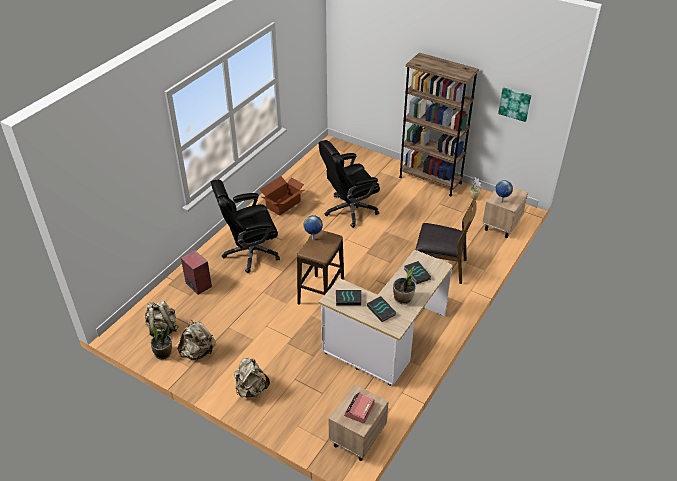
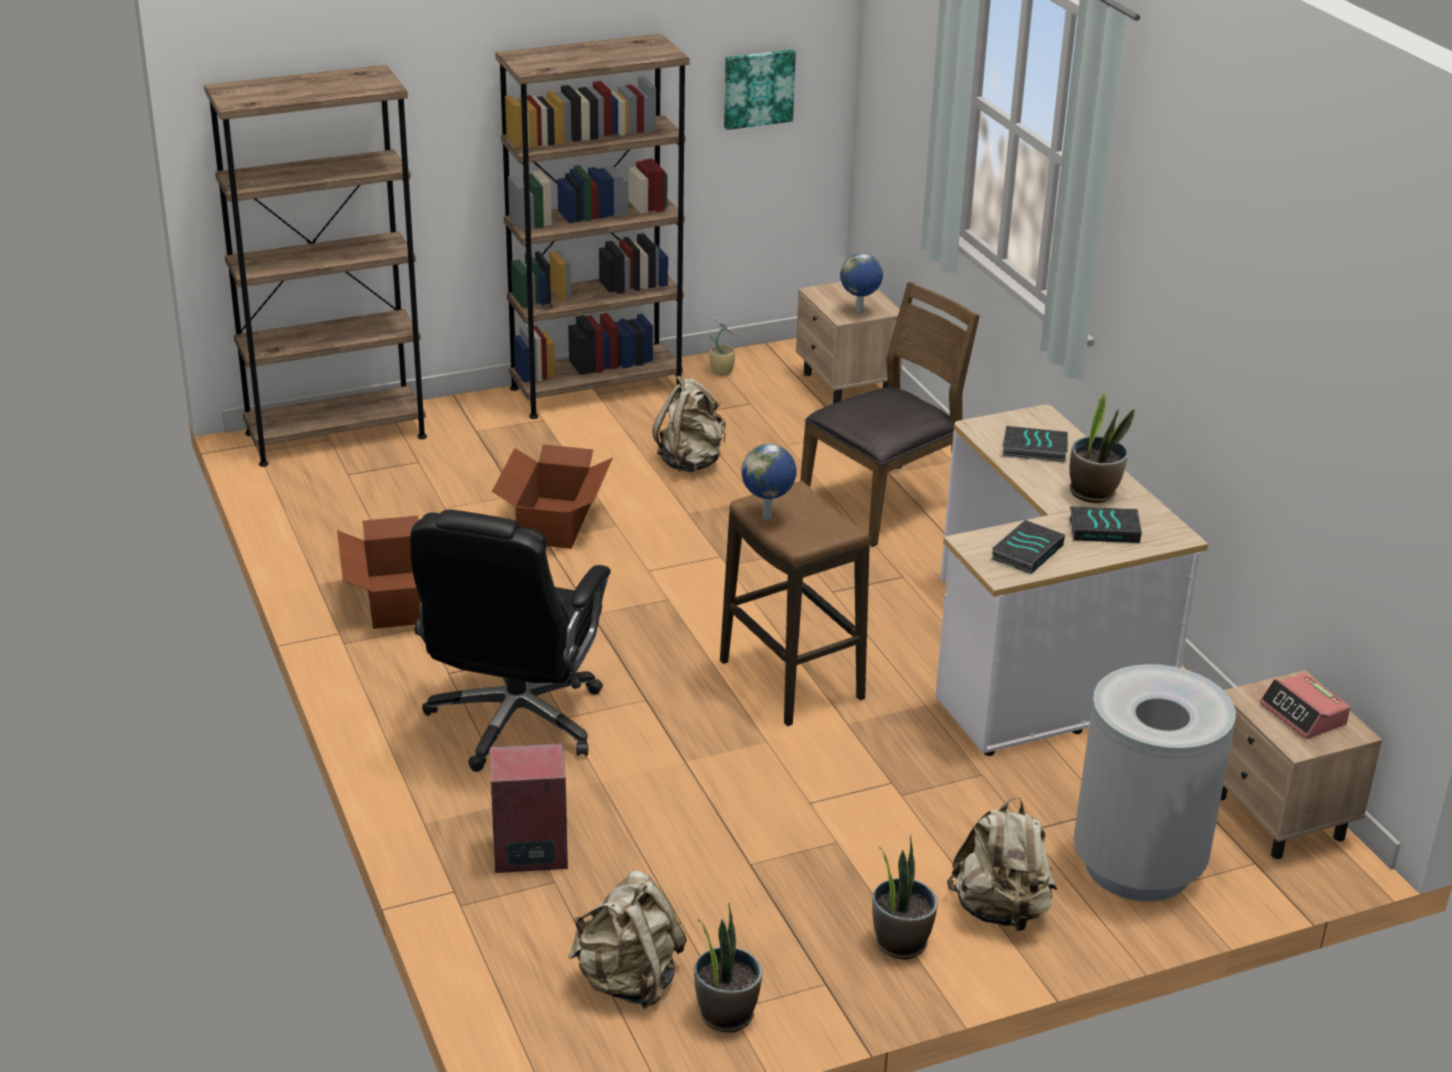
camera: 55 degrees left, 10 degrees down
(198, 352) = (787, 949): beige backpack -> beige backpack (691, 462)
(219, 374) = (900, 942): none -> potted plant
(299, 412) = (1137, 866): none -> grey trash can
(347, 151) = (336, 435): none -> brown bookcase
(349, 210) = (553, 523): black office chair -> cardboard box

